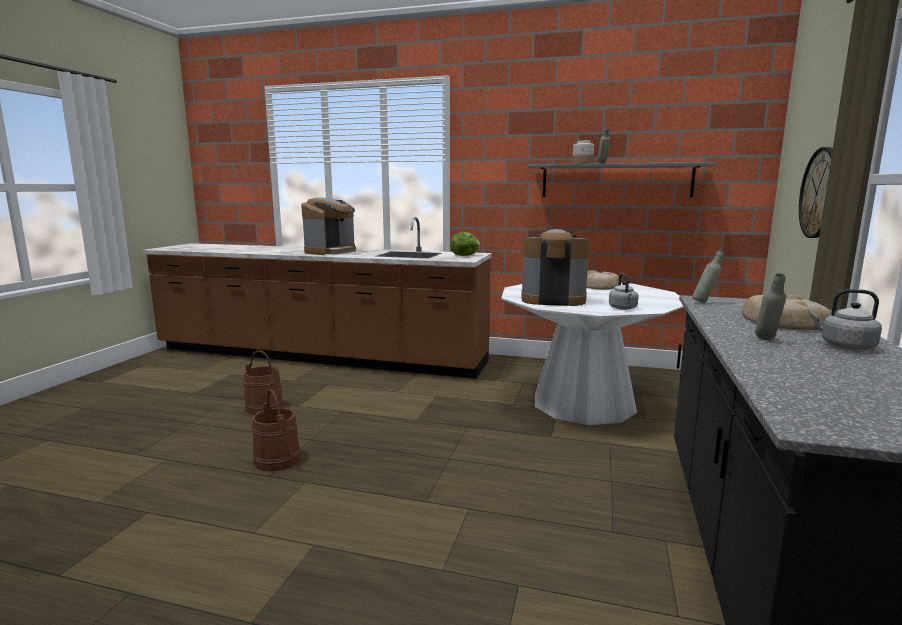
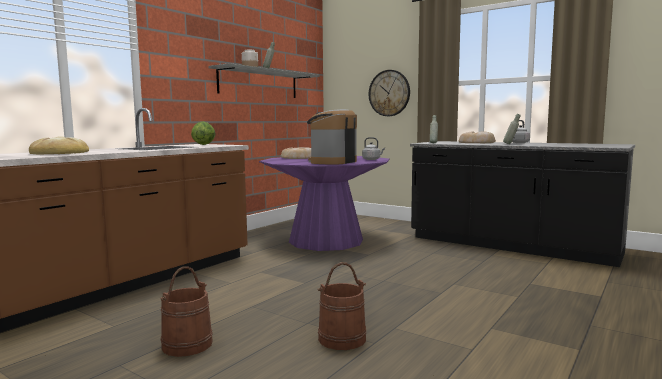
camera: 70 degrees left, 5 degrees down
(331, 252) = (60, 153): coffee machine -> bread
(583, 403) = (326, 241): white dining table -> purple dining table

